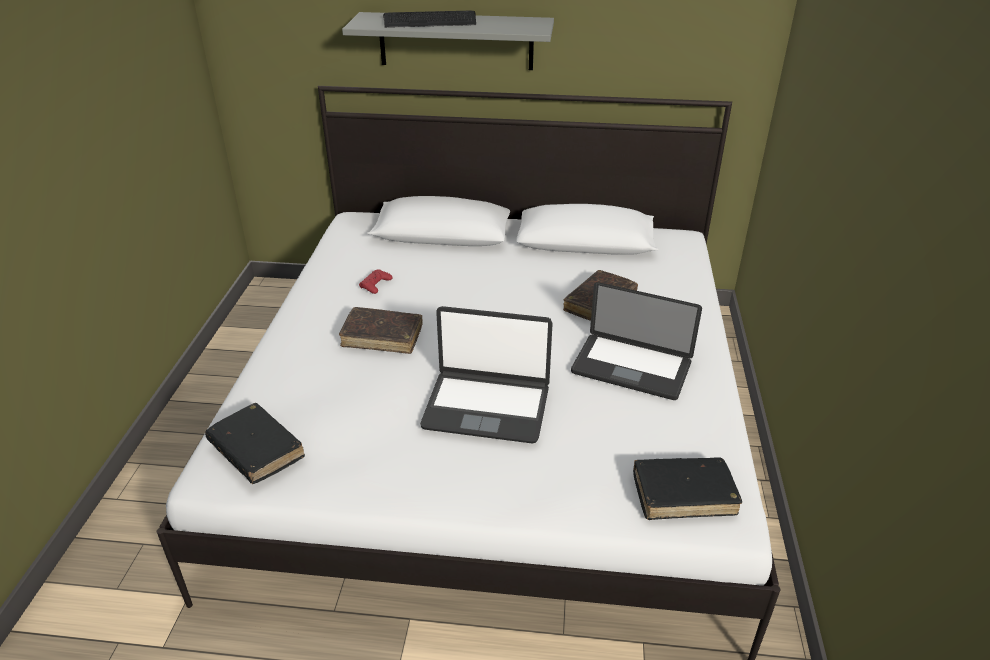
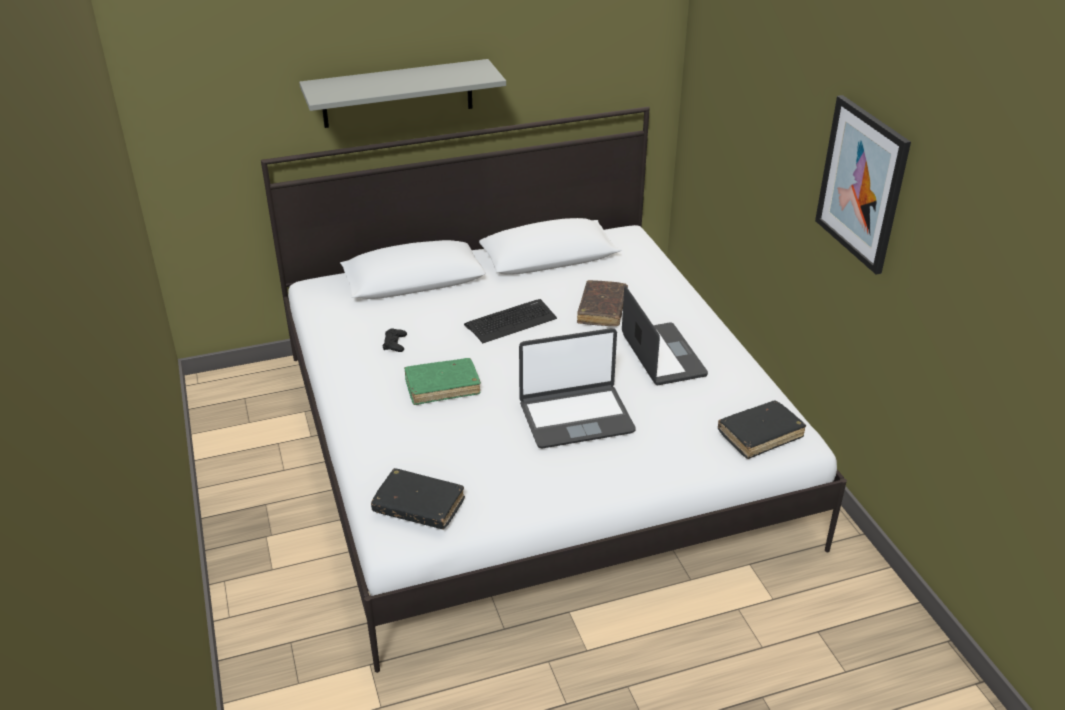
camera: 25 degrees left, 0 degrees up
(375, 284) = (395, 343): red game controller -> black game controller
(382, 337) = (442, 387): brown book -> green book
(430, 21) = (382, 82): keyboard -> keyboard (511, 322)
(631, 368) = (663, 355): laptop -> laptop turned 105 degrees counterclockwise
(898, 200) = (862, 184): none -> picture

